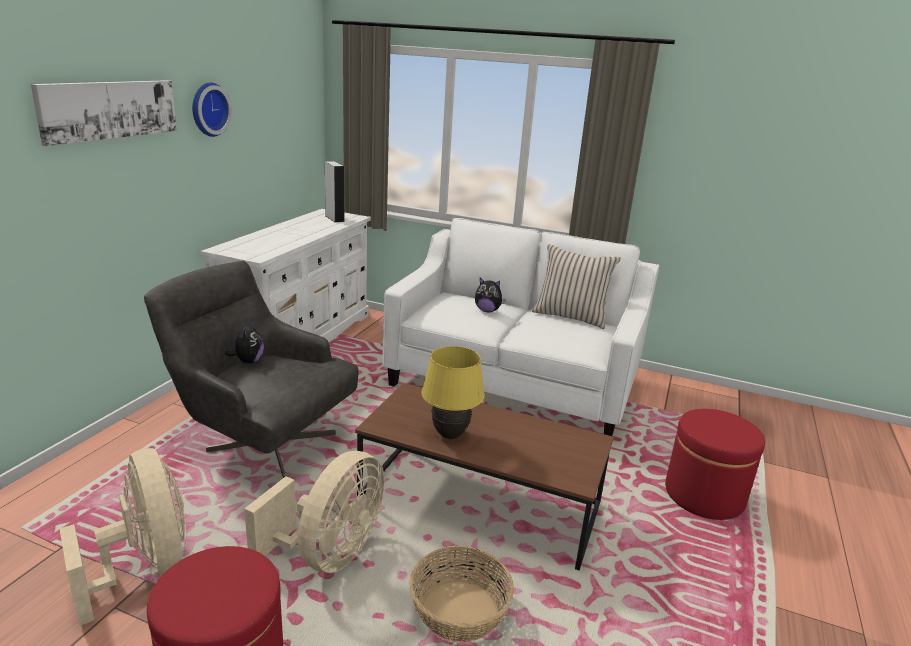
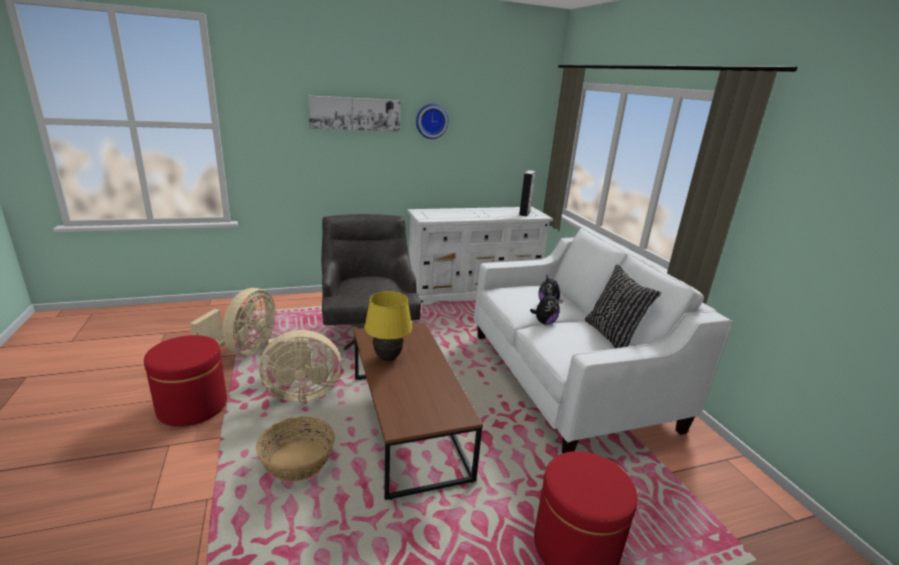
camera: 50 degrees right, 0 degrees up
(248, 361) = (372, 276): plush toy -> plush toy (544, 322)
(570, 316) = (612, 336): beige pillow -> black pillow

